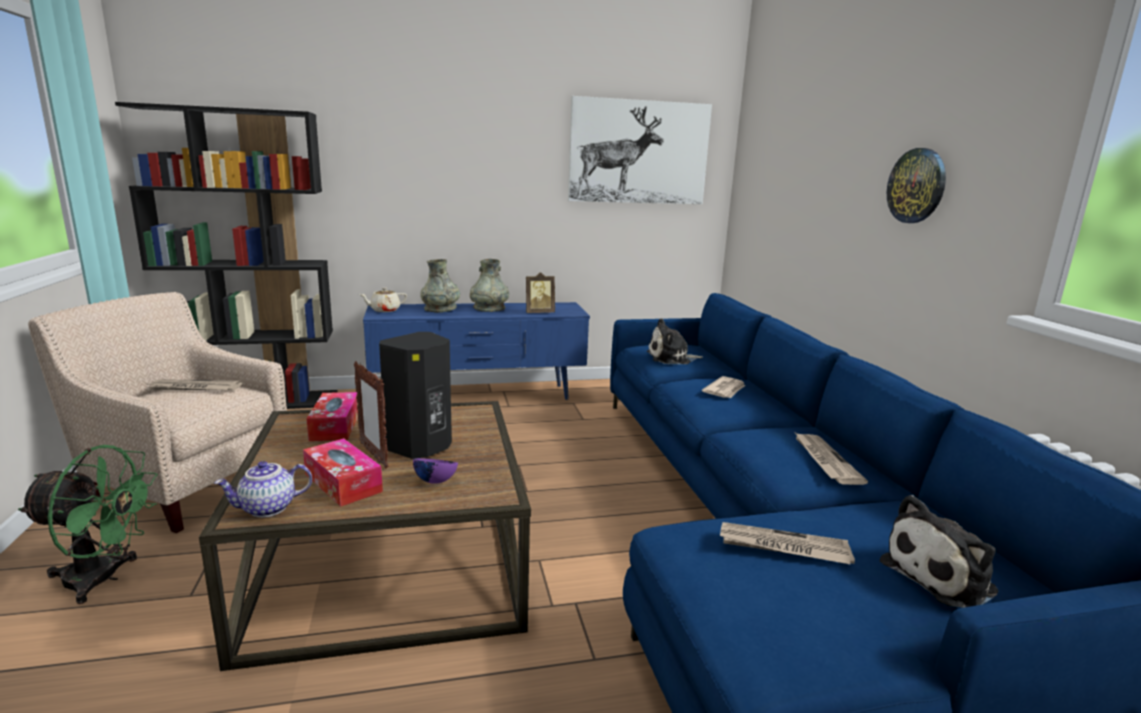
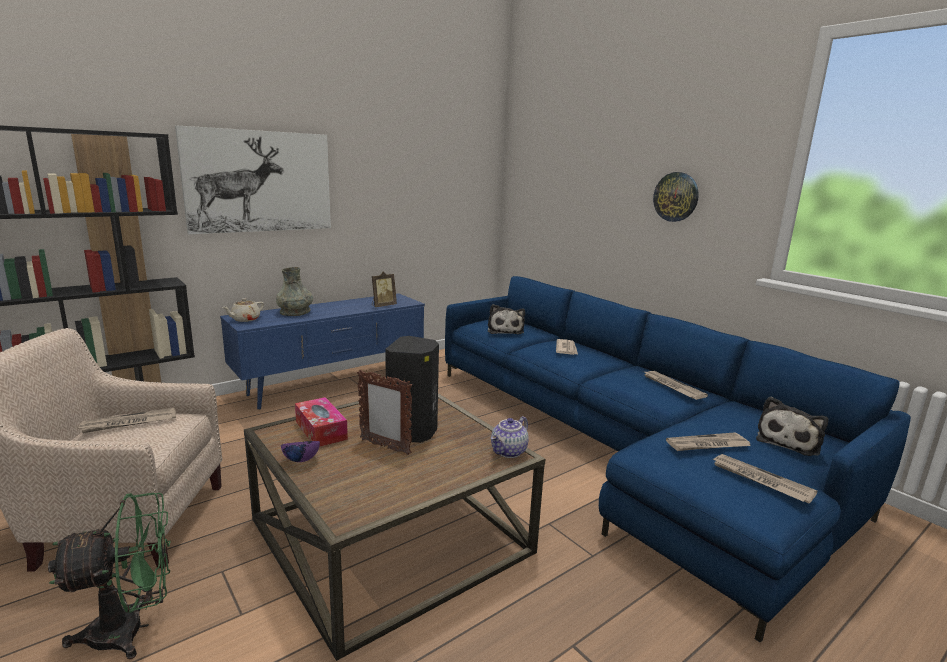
camera: 25 degrees left, 0 degrees up
(267, 509) = (358, 508): teapot -> teapot (509, 452)
(343, 483) = (390, 473): tissue box -> none
(436, 481) = (457, 455): purple bowl -> purple bowl (301, 460)
(489, 308) = (336, 306): grey vase -> none
(639, 152) = (438, 167): picture -> picture (259, 181)
(671, 358) = (505, 330): plush toy -> plush toy turned 60 degrees counterclockwise
(812, 616) = (760, 480): none -> newspaper

